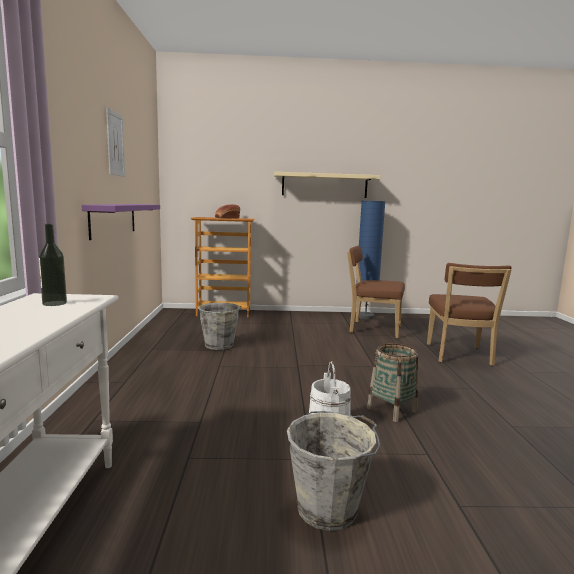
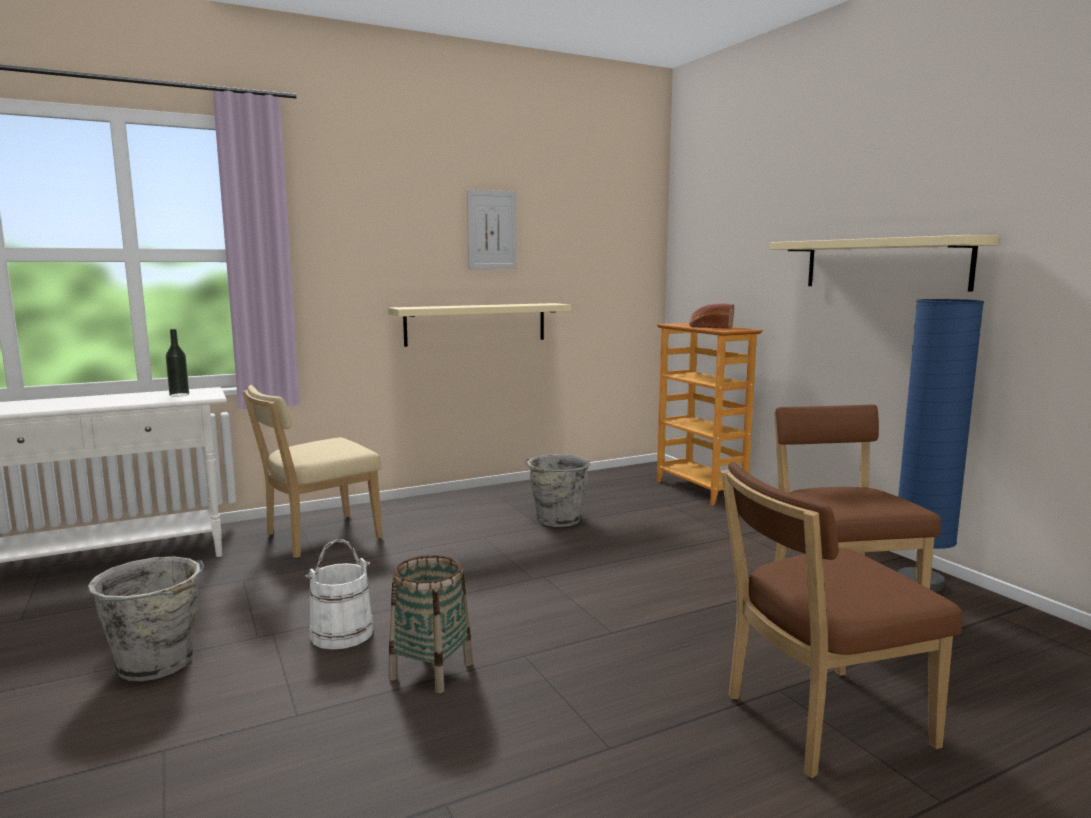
camera: 65 degrees right, 0 degrees up
(113, 219) = (476, 324): purple shelf -> beige shelf
(133, 416) = (317, 537): none -> beige chair

